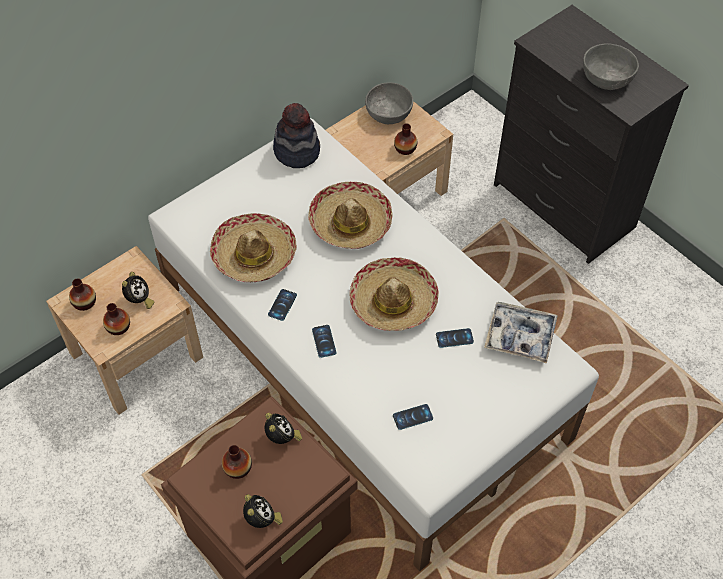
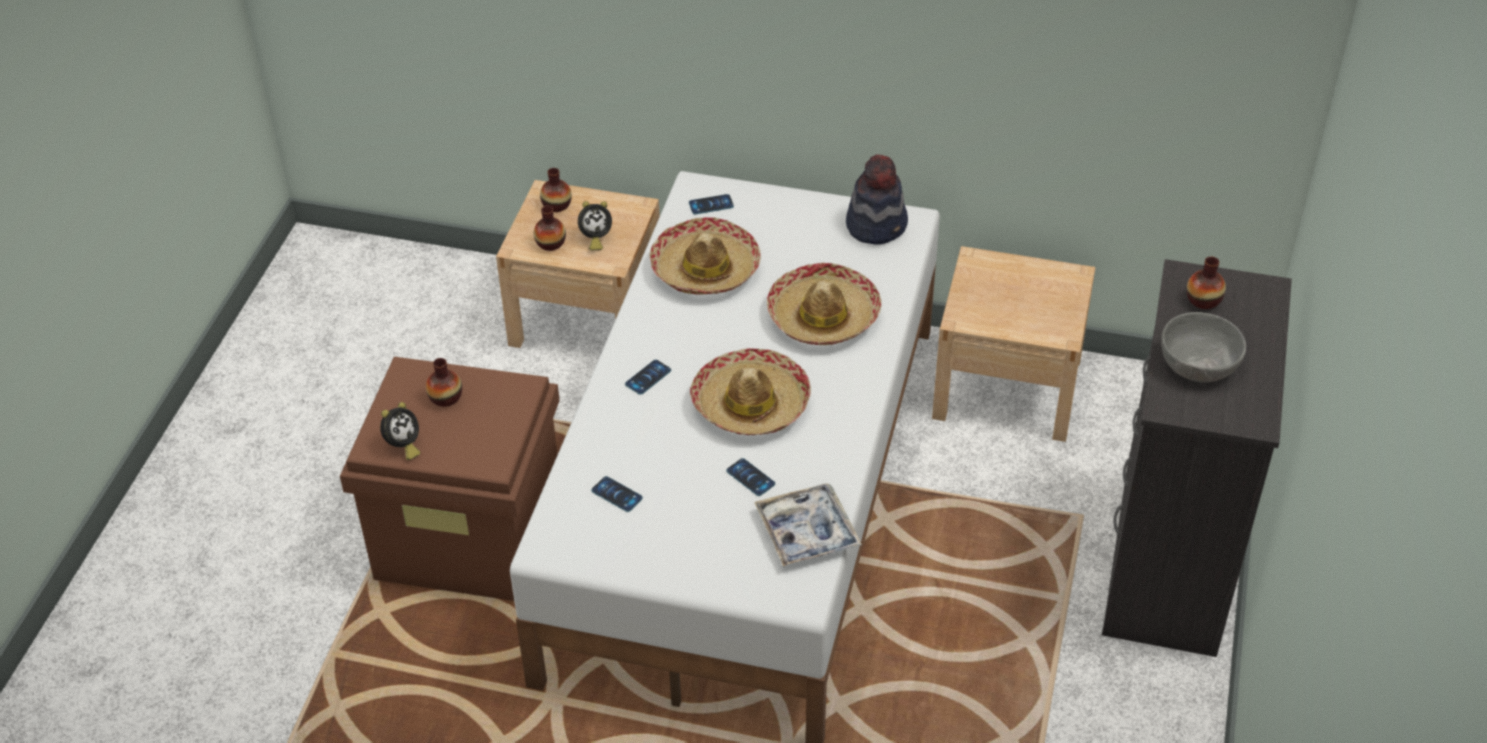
camera: 55 degrees right, 10 degrees down
(282, 305) = (663, 323): phone -> phone (711, 204)
(282, 438) = (506, 411): alarm clock -> none
(389, 113) = (1046, 282): grey bowl -> none
(405, 149) = (1008, 323): vase -> vase (1203, 300)

